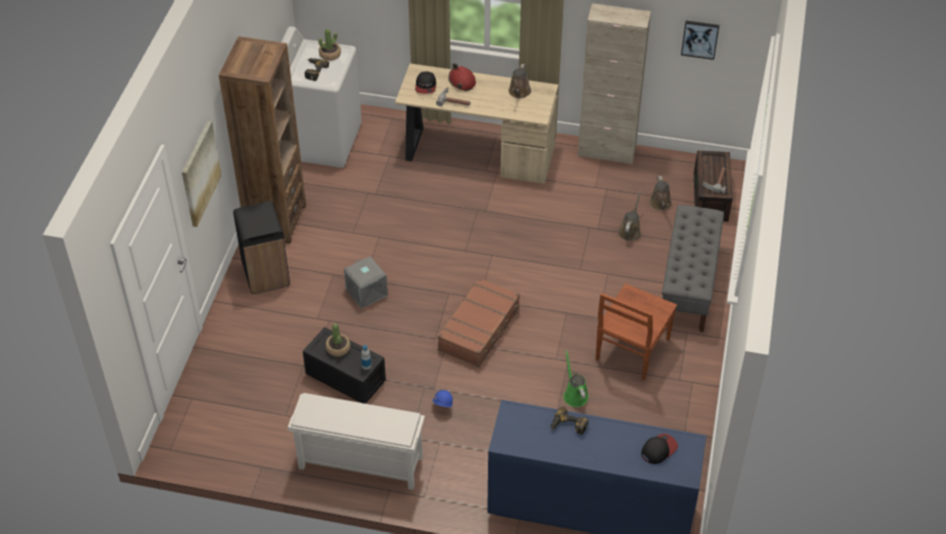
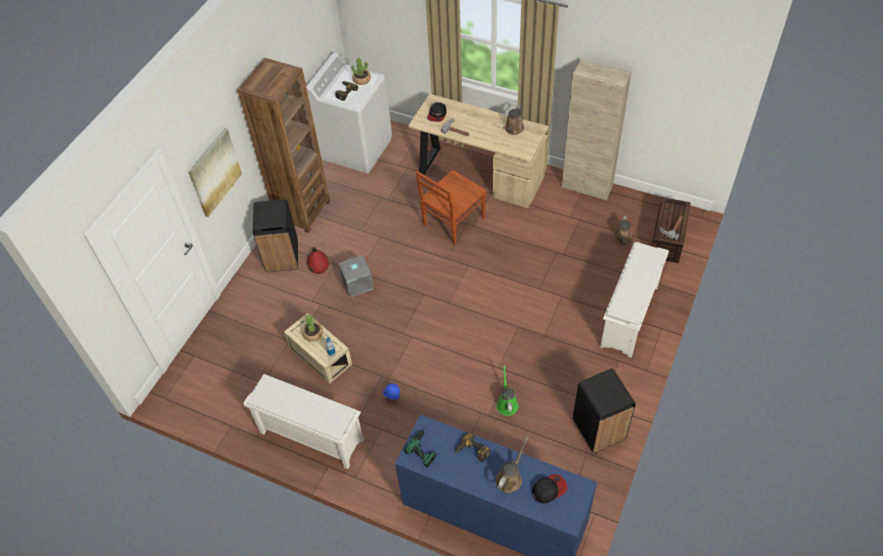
camera: 15 degrees right, 5 degrees up
(344, 377) = (319, 356): black storage box -> beige storage box
(462, 81) = (468, 114): red hard hat -> red hard hat (318, 263)
(480, 329) = (441, 330): brown suitcase -> none
(516, 429) = (425, 446): none -> power drill
(630, 231) = (590, 260): brown watering can -> brown watering can (510, 478)
(631, 350) = (566, 370): brown chair -> brown chair (452, 222)
(682, 406) = (598, 430): none -> black trash can
(688, 285) = (630, 317): grey bench -> white shoe rack
(700, 39) = (674, 101): picture -> none

